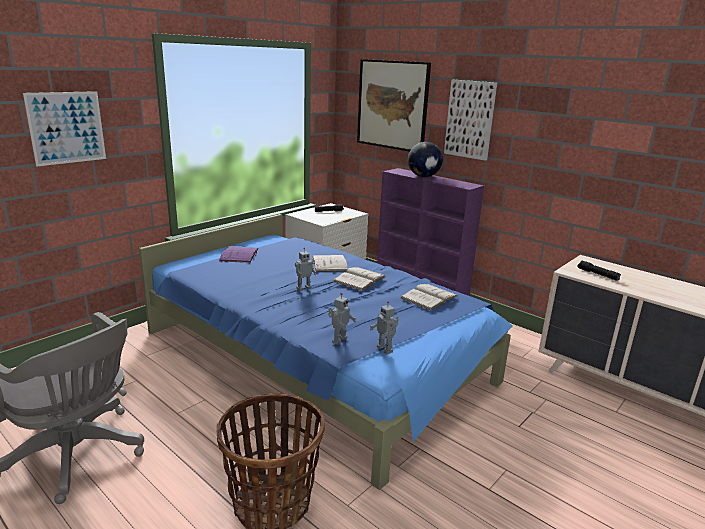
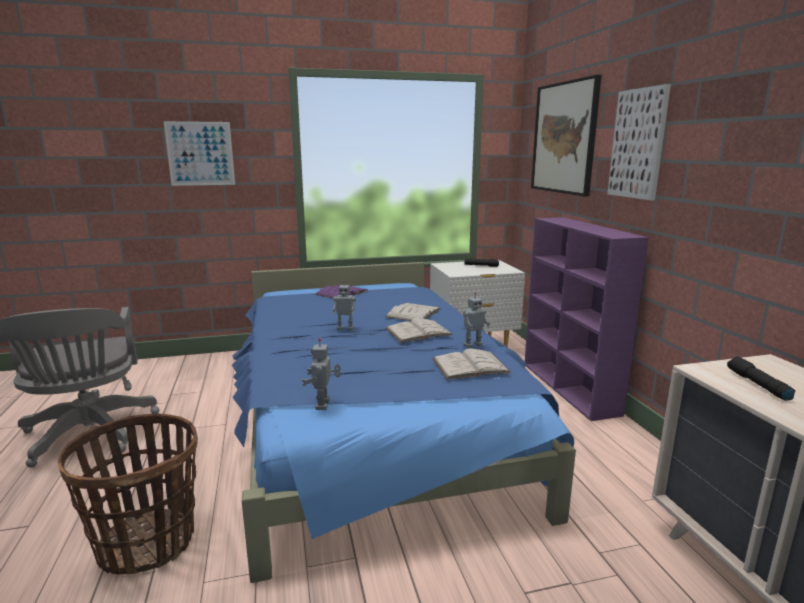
camera: 35 degrees right, 5 degrees down
(338, 340) = (293, 382): toy robot -> toy robot (472, 345)
(423, 176) = (577, 224): globe -> none

